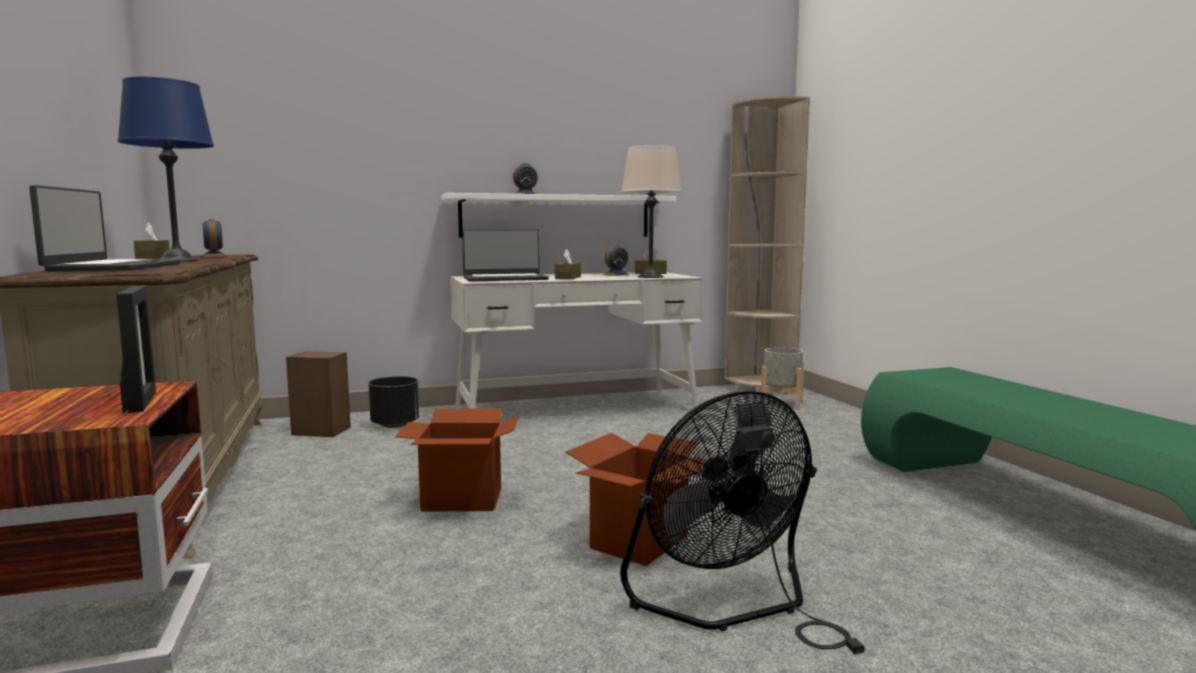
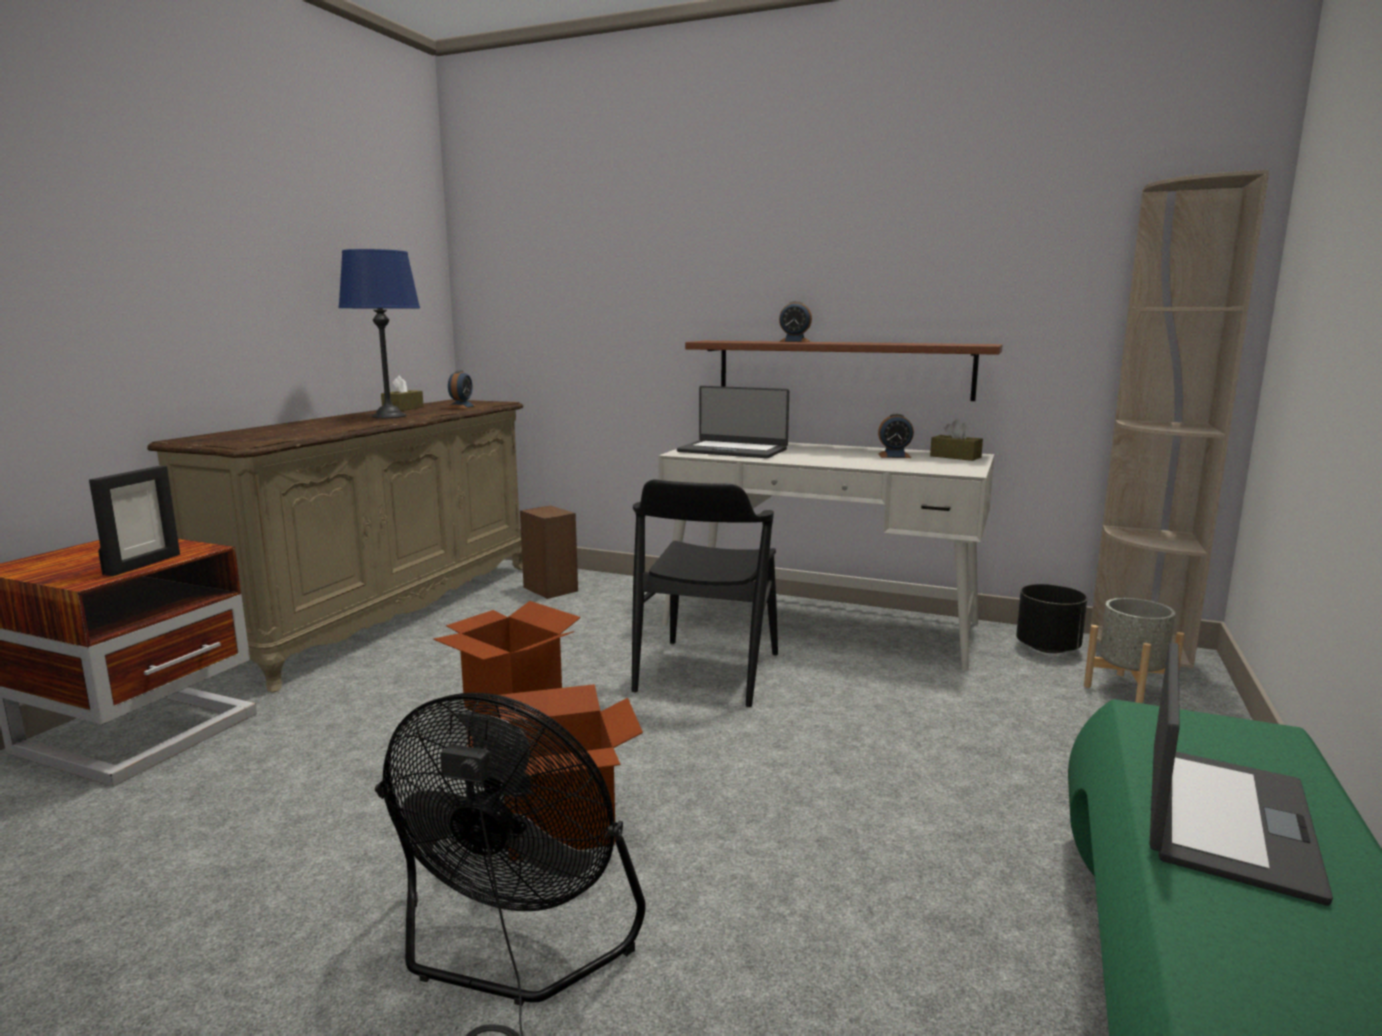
camera: 40 degrees right, 5 degrees up
(113, 267) = (286, 428): laptop -> laptop (1224, 818)
(395, 425) = (616, 598): black planter -> black planter (1047, 648)
(556, 216) = (842, 369): white shelf -> brown shelf
(558, 447) = (707, 672): none -> black chair
(568, 278) = (807, 456): brown tissue box -> none
(650, 277) = (917, 466): beige table lamp -> none

